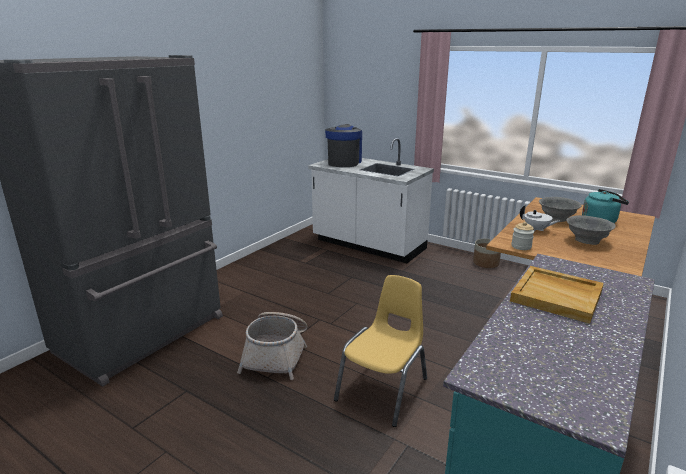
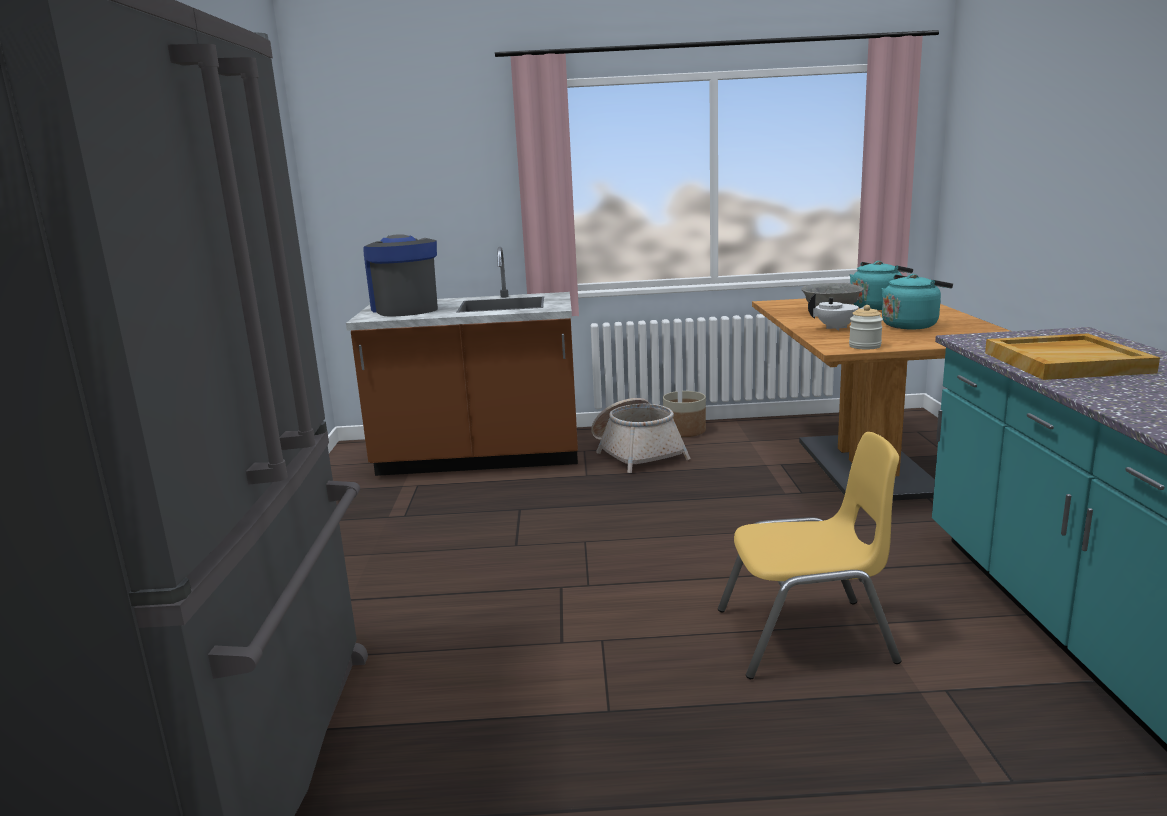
camera: 35 degrees left, 5 degrees down
(277, 354) = (568, 668): basket -> basket (636, 452)
(368, 245) = (479, 458): white counter -> brown counter
(383, 389) = (805, 637): yellow chair -> yellow chair turned 90 degrees clockwise
(586, 241) = (911, 325): grey bowl -> turquoise kettle

